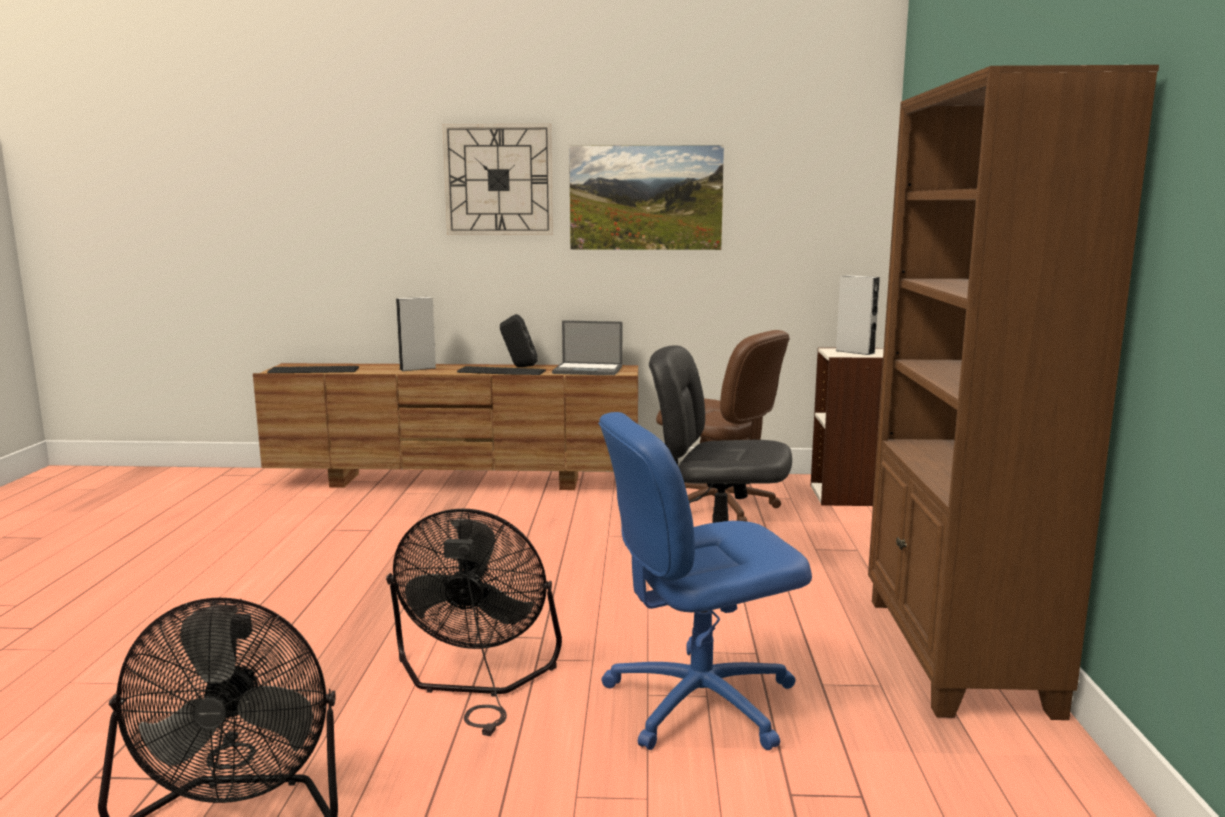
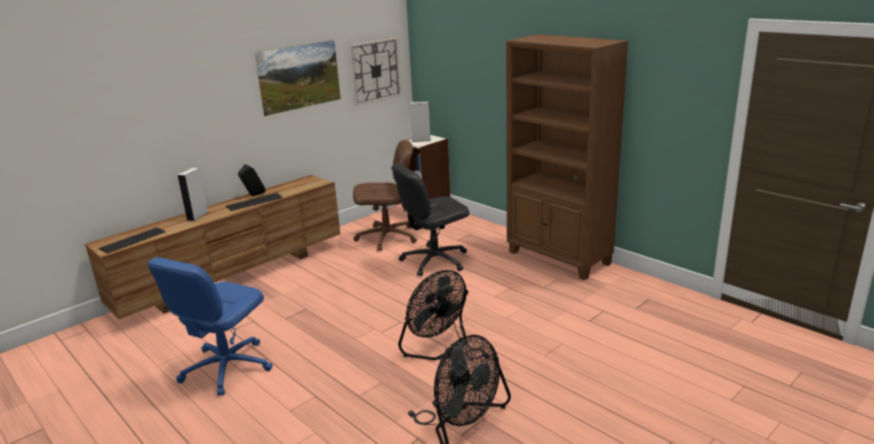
camera: 45 degrees left, 10 degrees up
(498, 180) = (215, 81): wall clock -> wall clock (375, 71)
(589, 370) = (297, 186): laptop -> none
(699, 701) = (523, 311): blue office chair -> blue office chair (226, 367)

